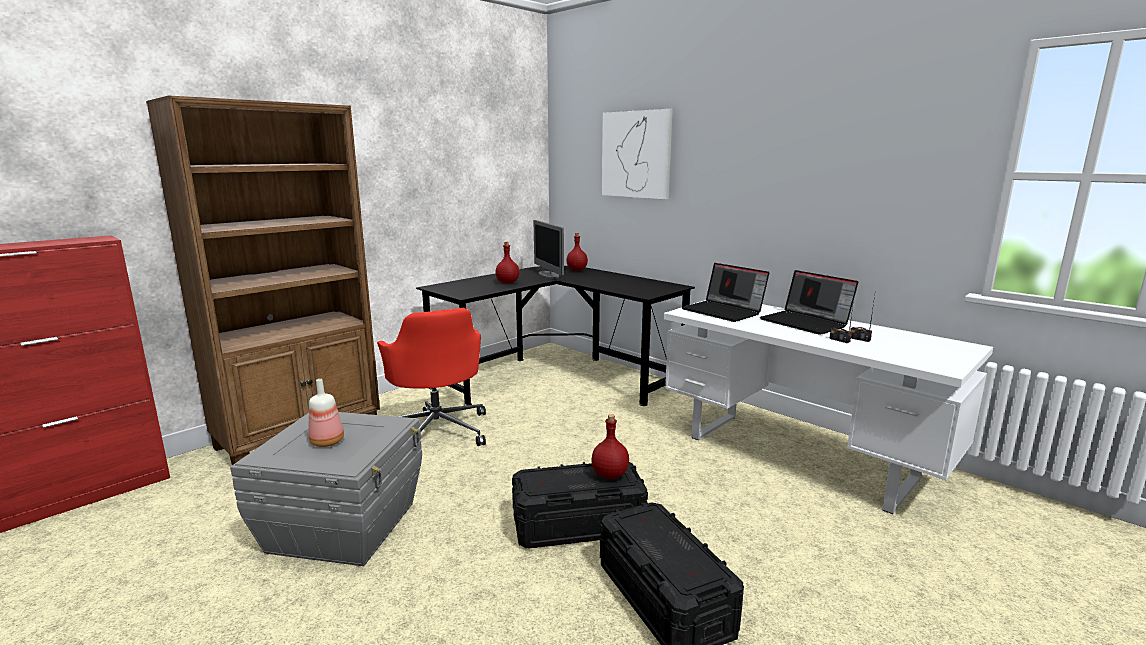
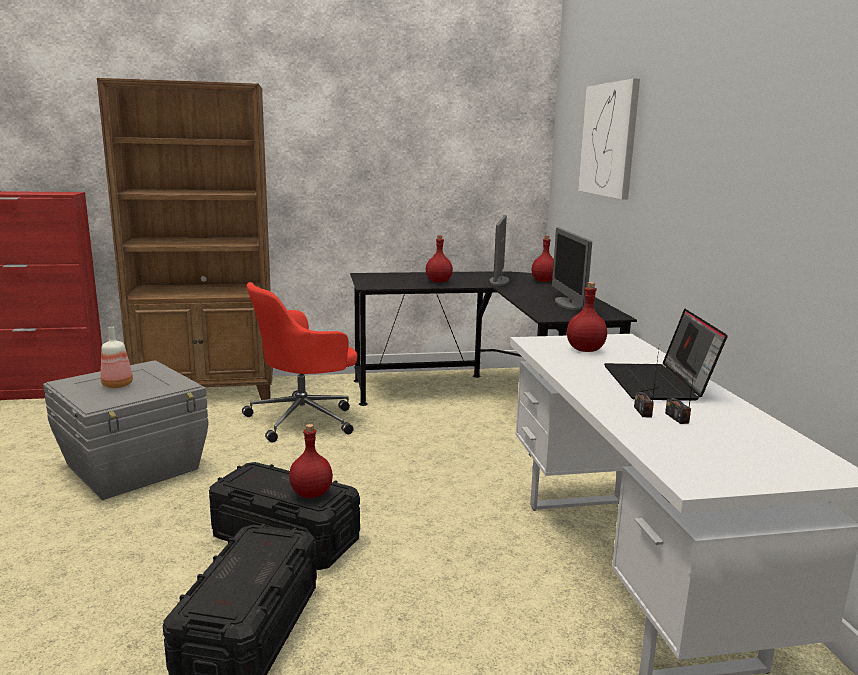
camera: 35 degrees right, 0 degrees up
(437, 431) = (304, 419): red office chair -> red office chair turned 45 degrees clockwise
(634, 284) = (568, 304): none -> monitor
(724, 311) = (586, 350): laptop -> red bottle

